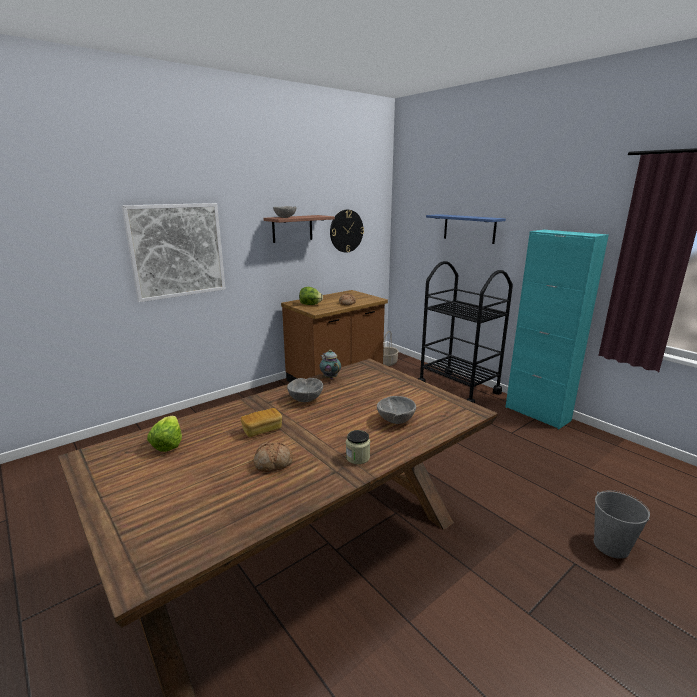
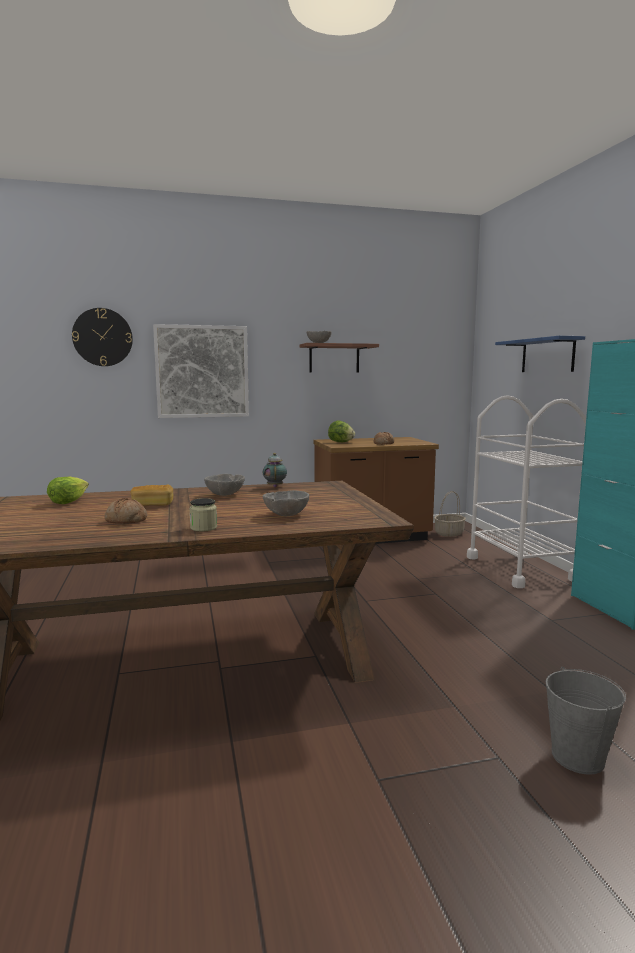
camera: 25 degrees right, 10 degrees down
(346, 231) = (406, 366): wall clock -> wall clock (102, 337)
(458, 389) = (520, 568): black cart -> white cart

